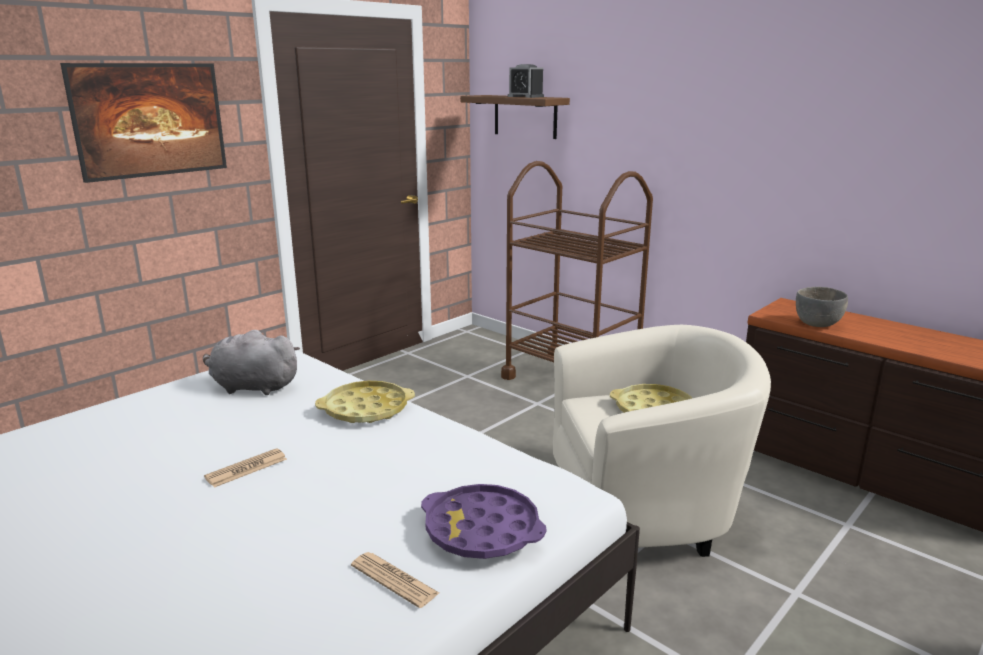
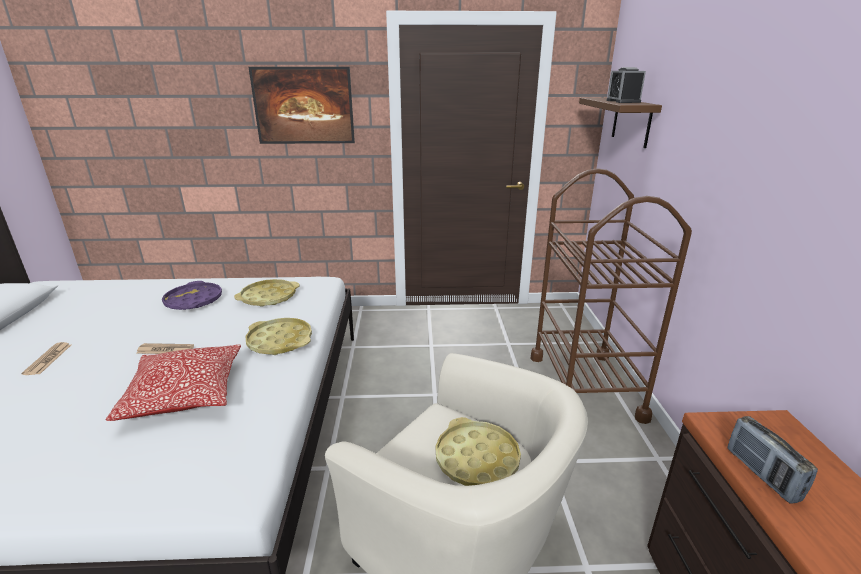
camera: 45 degrees right, 5 degrees up
(252, 387) = (268, 297): grey plush toy -> yellow tray
(374, 477) = (185, 394): none -> pillow
(394, 580) = (53, 473): newspaper -> newspaper (48, 359)
(482, 530) = (135, 476): purple tray -> purple tray (193, 301)
(817, 324) = (761, 474): grey bowl -> radio

